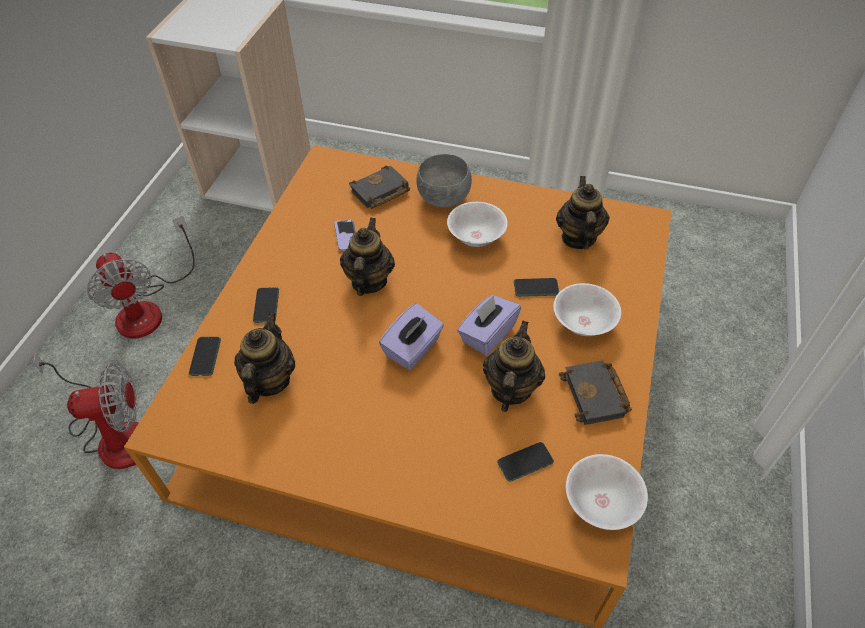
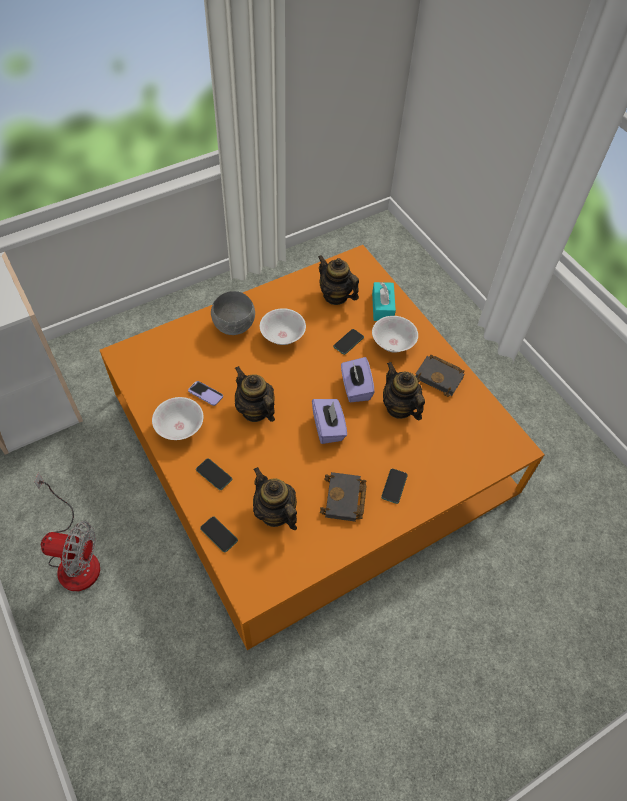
camera: 50 degrees left, 5 degrees up
(114, 434) = (163, 648): fan -> none
(379, 192) = (189, 350): black book -> black book (345, 500)
(525, 462) = (447, 437): phone -> phone (394, 486)
(601, 502) = (497, 426): white bowl -> white bowl (180, 427)
(617, 281) = (382, 307): none -> turquoise tissue box

